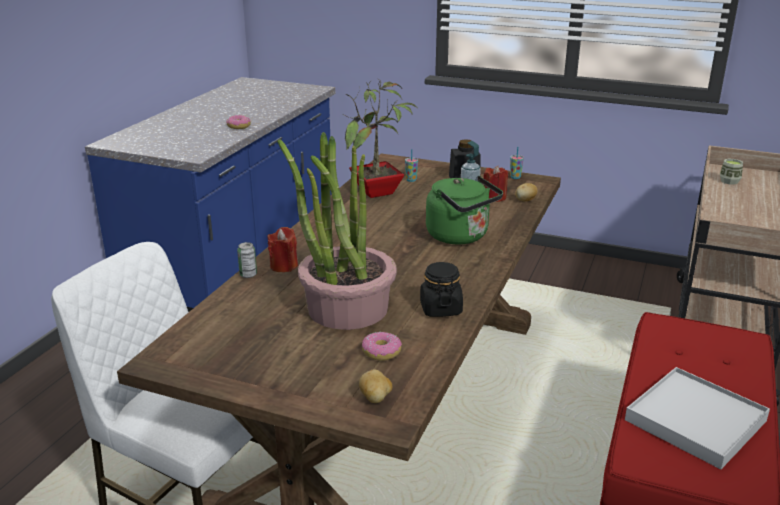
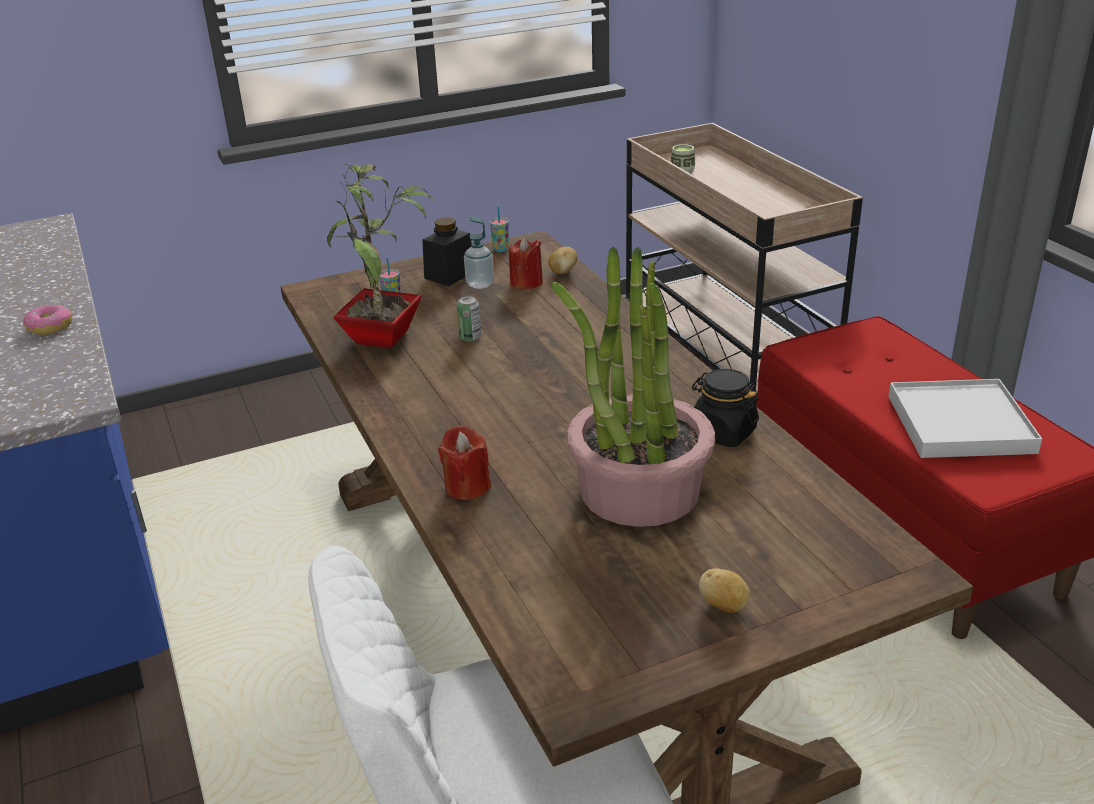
camera: 45 degrees left, 5 degrees up
(248, 275) = (447, 523): can -> can (470, 337)
(375, 398) = (858, 562): potato -> potato (724, 606)
(381, 352) = (767, 513): donut -> none
(460, 236) = (583, 344): green kettle -> none

